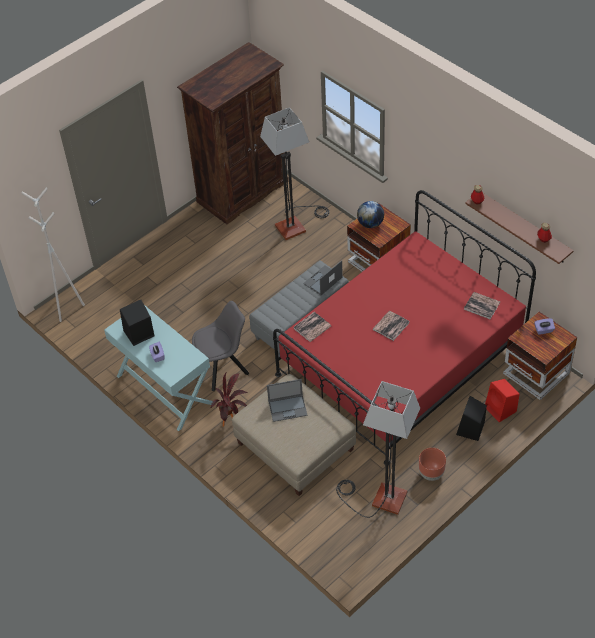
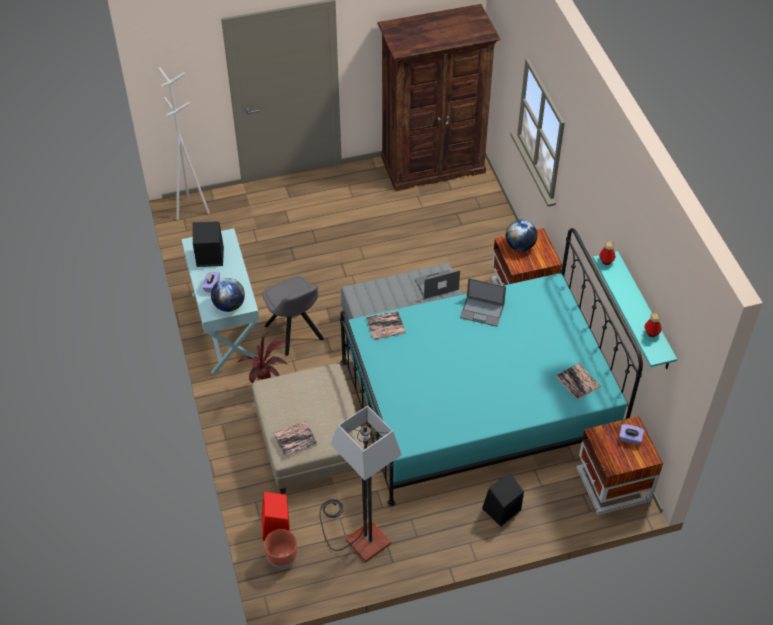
camera: 25 degrees right, 0 degrees up
(182, 364) = (229, 305): none -> globe
(223, 369) = (294, 332): grey chair -> grey chair turned 60 degrees clockwise
(288, 408) = (311, 397): laptop -> laptop (482, 311)
(296, 224) = (464, 219): floor lamp -> none
(391, 326) = (466, 360): book -> book (295, 439)
(401, 359) = (478, 403): red bed -> turquoise bed
(431, 474) = (428, 537): brown planter -> brown planter (282, 559)
(501, 409) = (548, 505): red speaker -> red speaker (276, 528)
(524, 228) = (644, 312): brown shelf -> turquoise shelf

